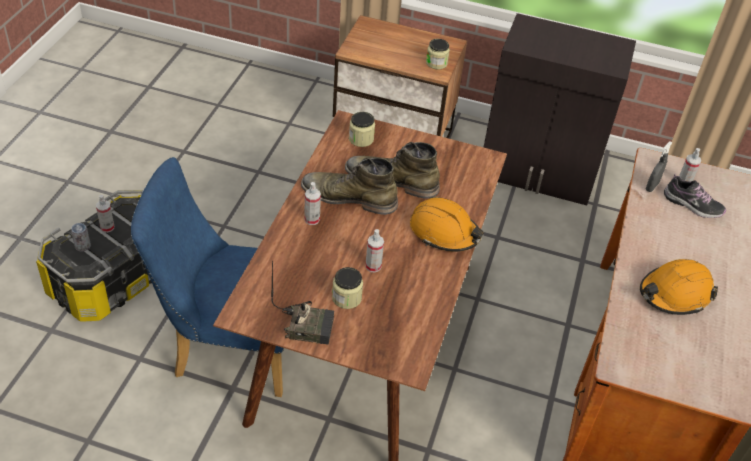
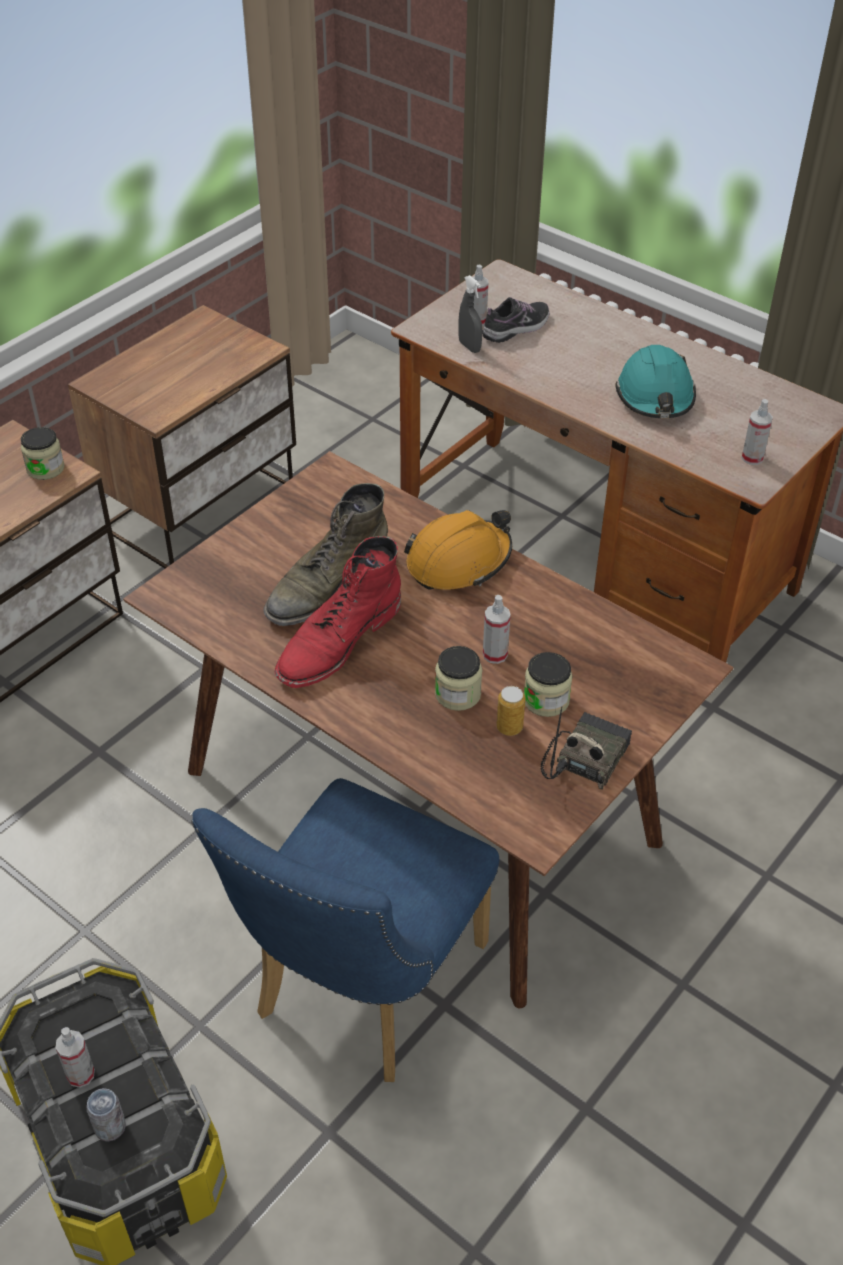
camera: 65 degrees left, 0 degrees up
(312, 219) = (367, 697): spray bottle -> spray bottle (752, 458)
(317, 285) = (509, 727): none -> can
(349, 197) = (338, 641): green boot -> red boot
(361, 139) = (212, 591): jar -> jar (457, 694)
(537, 173) = (202, 508): black cabinet -> nightstand
(674, 294) = (655, 397): orange hard hat -> turquoise hard hat

